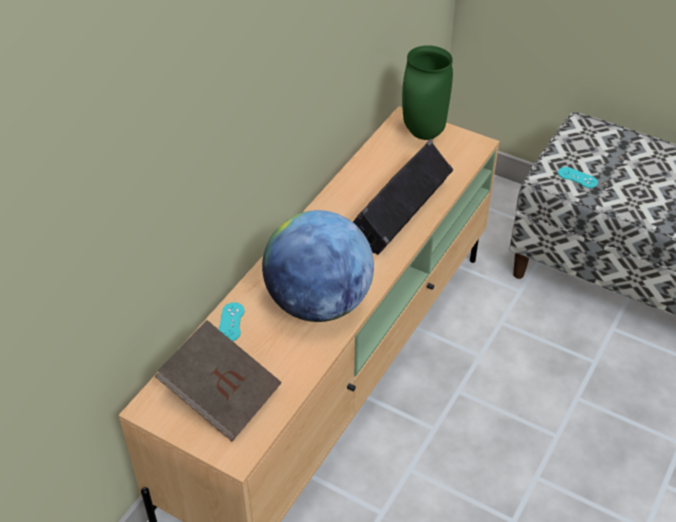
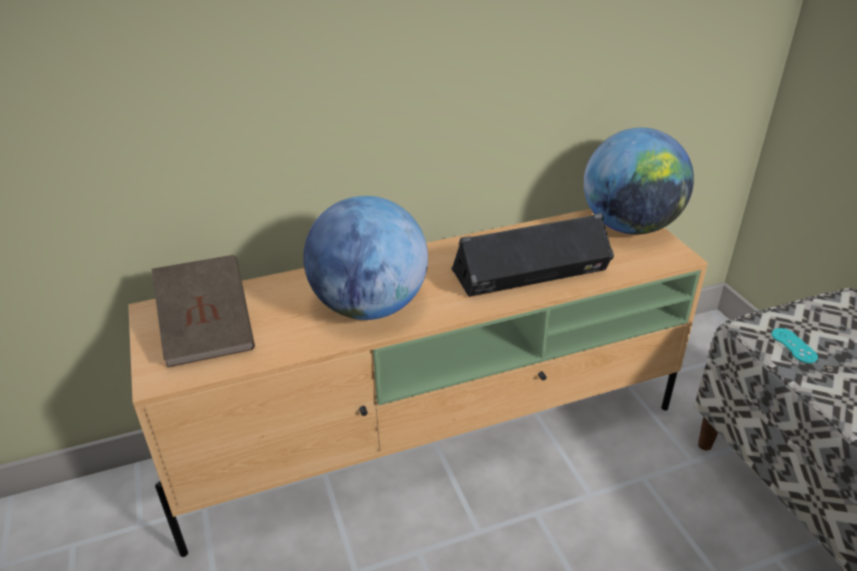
camera: 40 degrees right, 10 degrees down
(231, 322) = (286, 285): turquoise game controller -> none
(422, 133) = (629, 226): green vase -> globe

